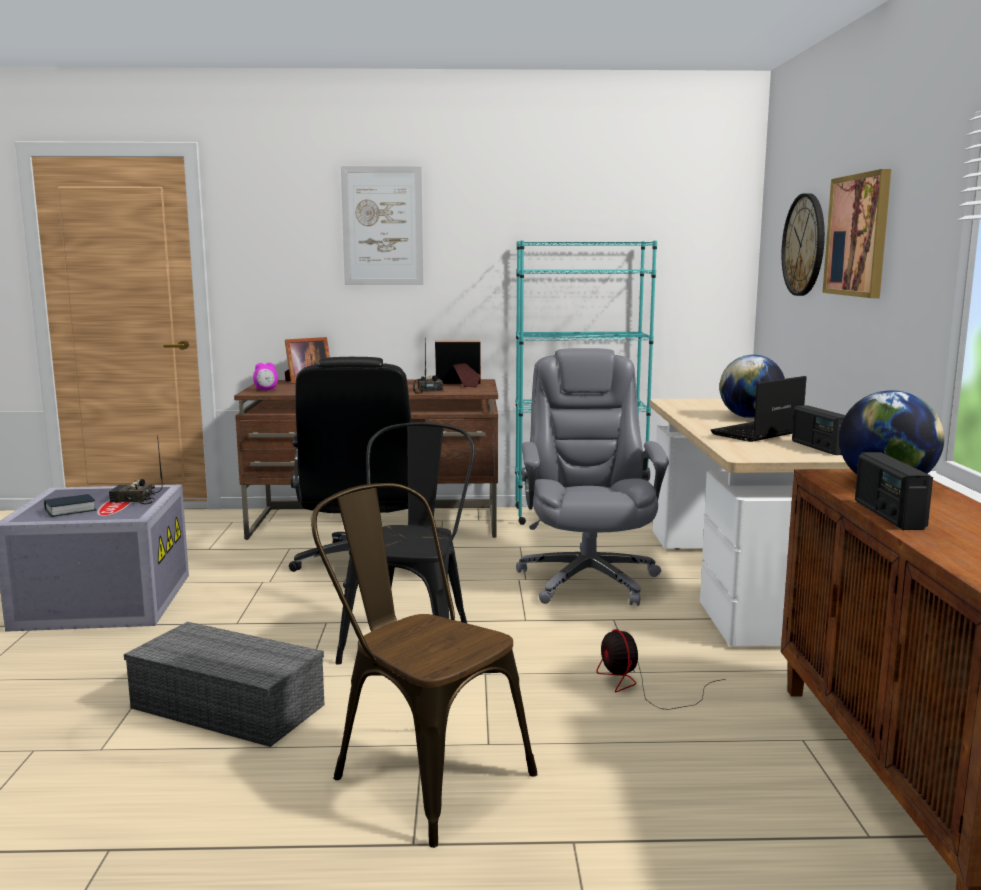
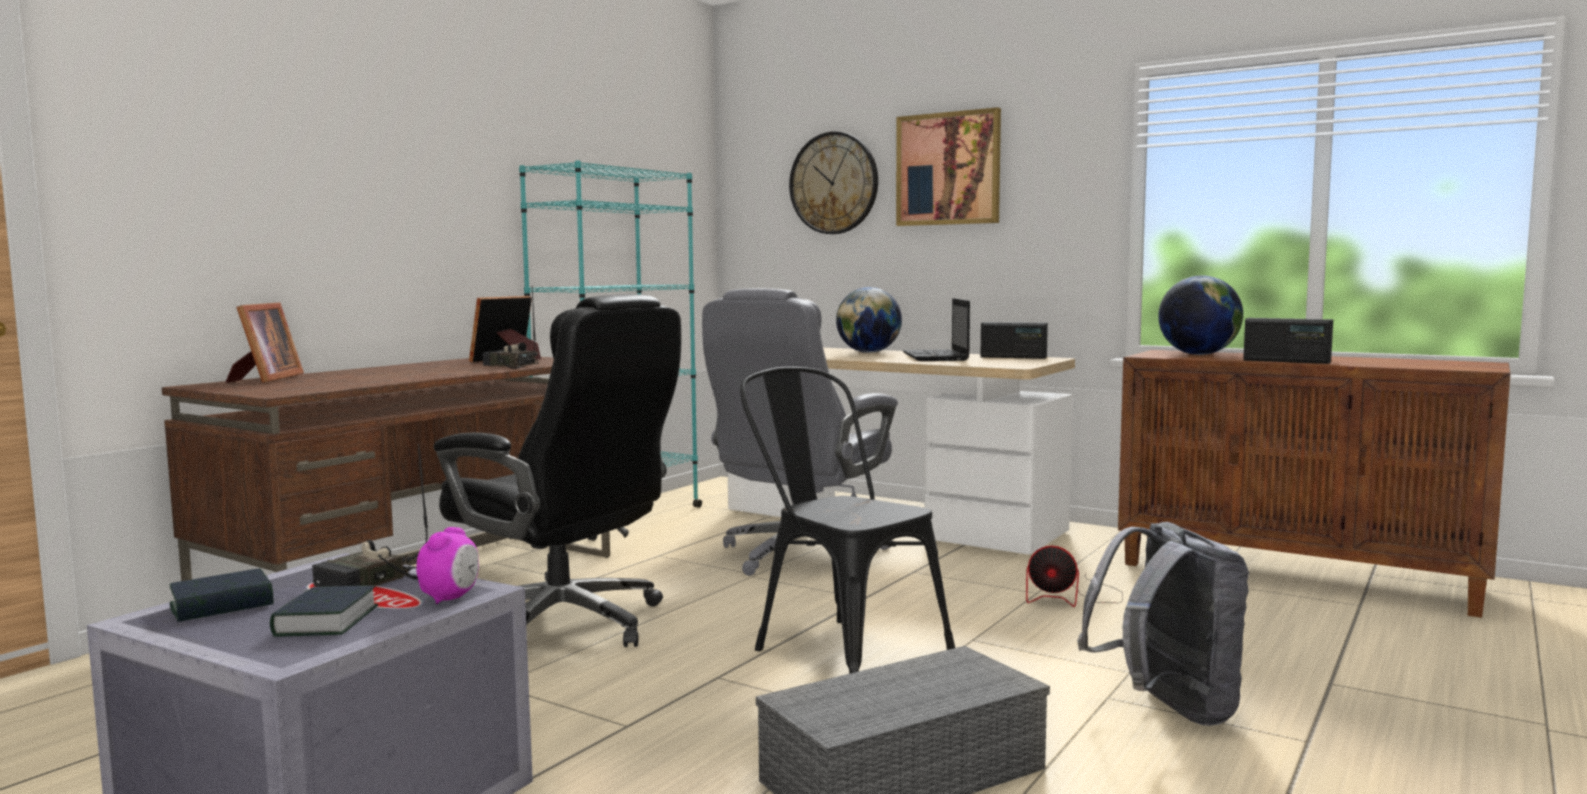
camera: 55 degrees left, 5 degrees down
(84, 493) = (222, 605): none -> book
(266, 390) = (276, 390): alarm clock -> alarm clock (450, 598)
(382, 226) = (351, 126): picture -> none
(420, 772) = (1167, 710): brown chair -> grey backpack
(587, 579) = (801, 556): grey office chair -> grey office chair turned 90 degrees counterclockwise

